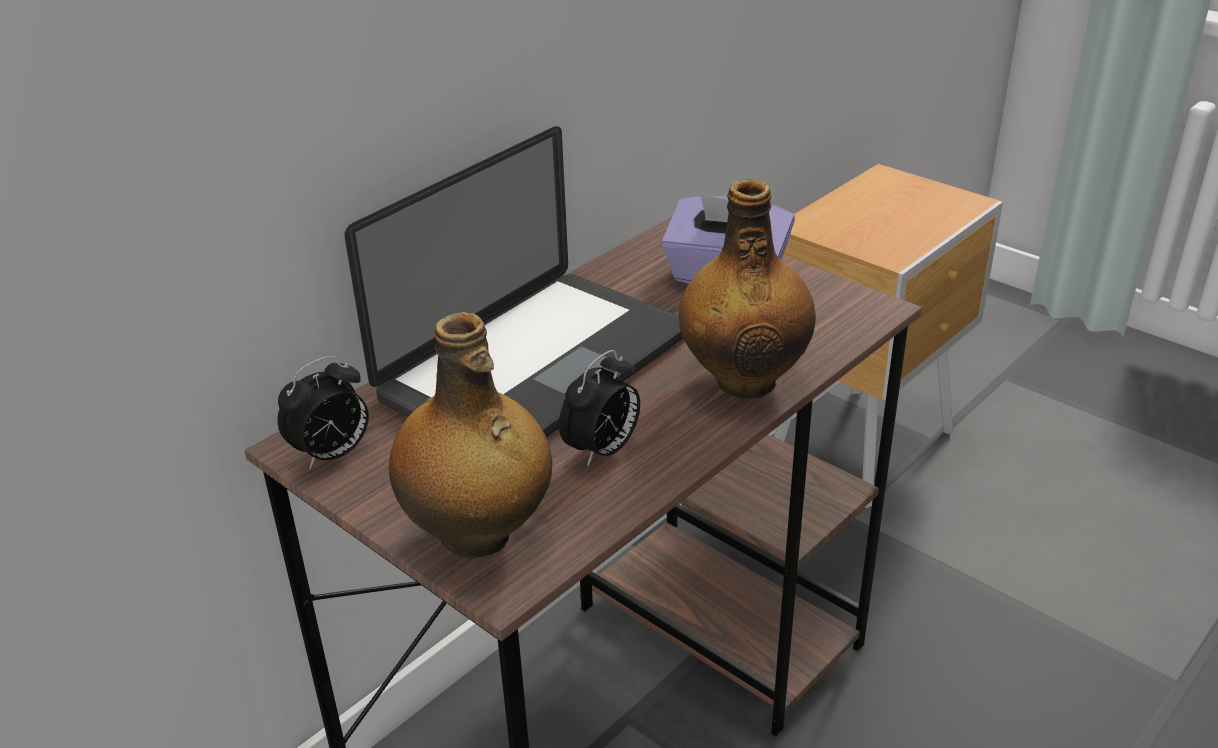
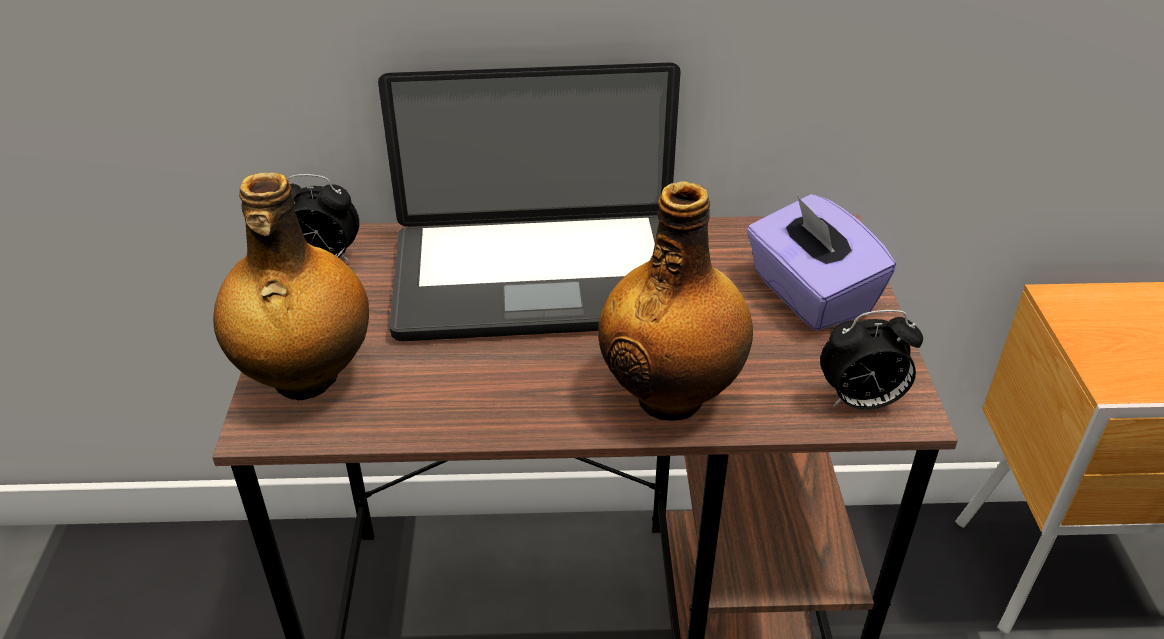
camera: 45 degrees right, 5 degrees up
(602, 451) = (474, 377): alarm clock -> alarm clock (860, 402)

